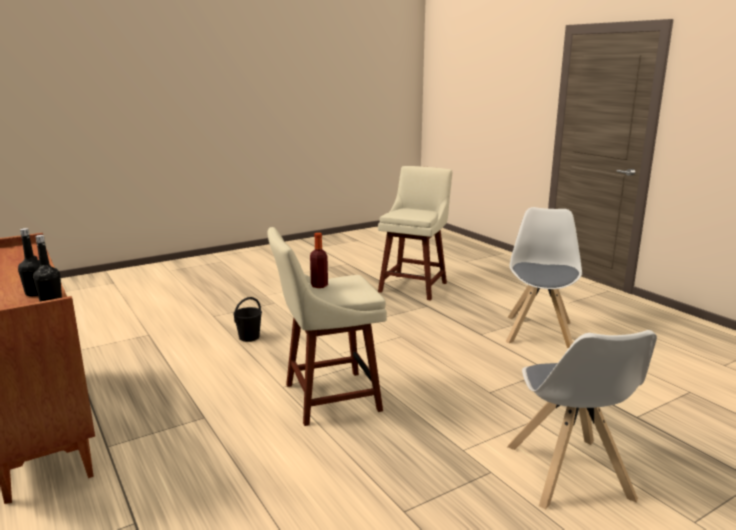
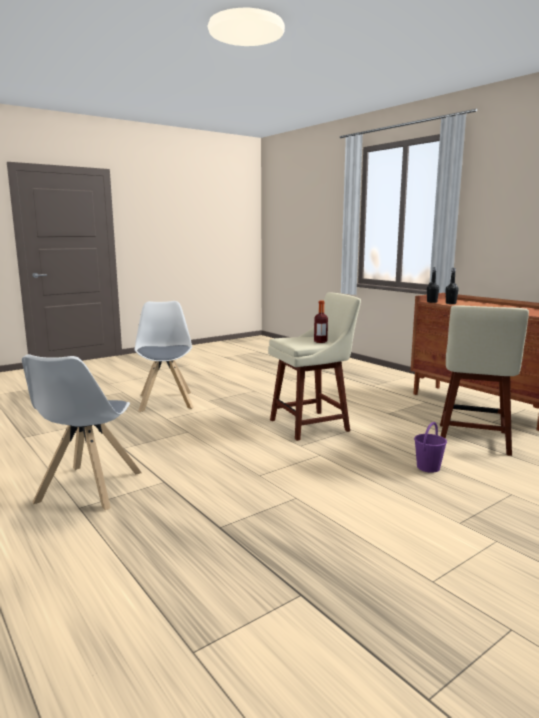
camera: 175 degrees right, 5 degrees down
(249, 337) = (428, 467): black bucket -> purple bucket
(414, 286) = (236, 584): beige stool -> beige stool (472, 440)

